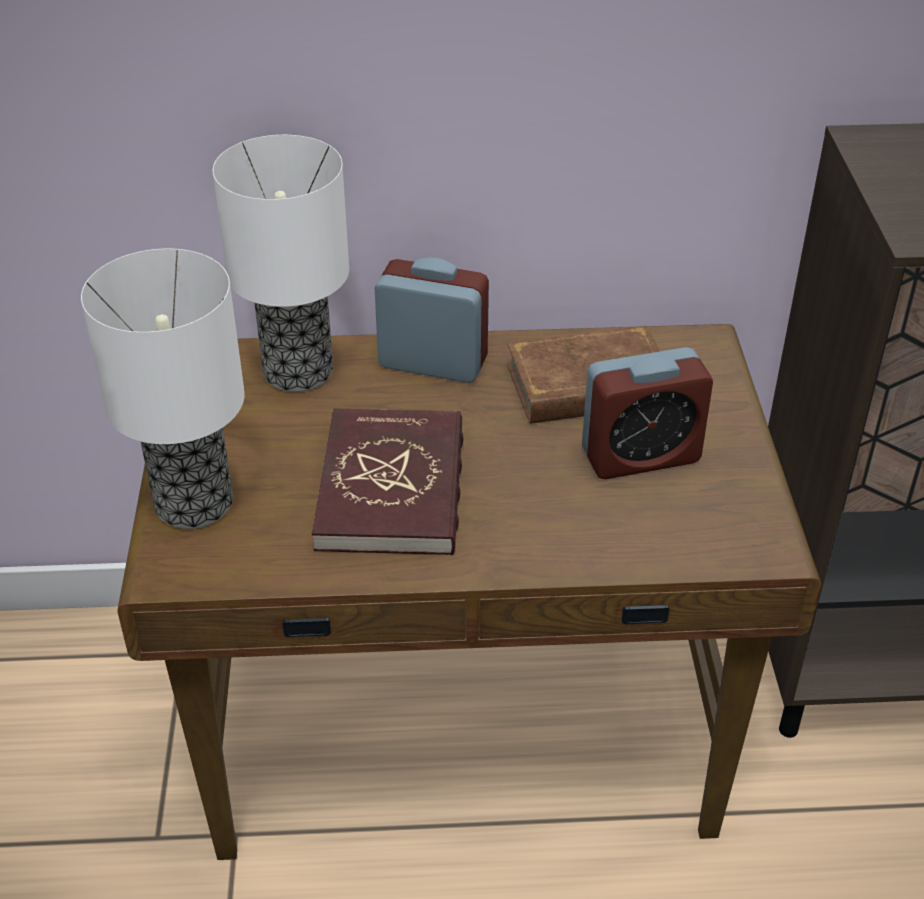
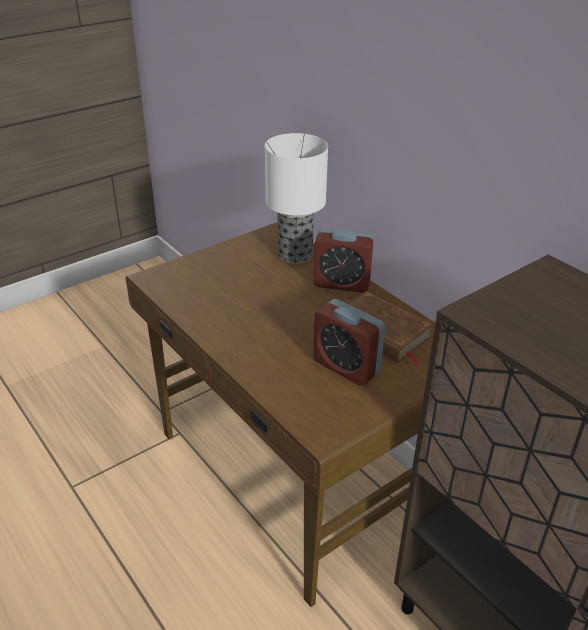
camera: 55 degrees right, 5 degrees down
(193, 501) = (192, 265): table lamp -> none
(392, 487) = (248, 306): red book -> none
(433, 362) = (342, 283): alarm clock -> alarm clock turned 120 degrees clockwise

